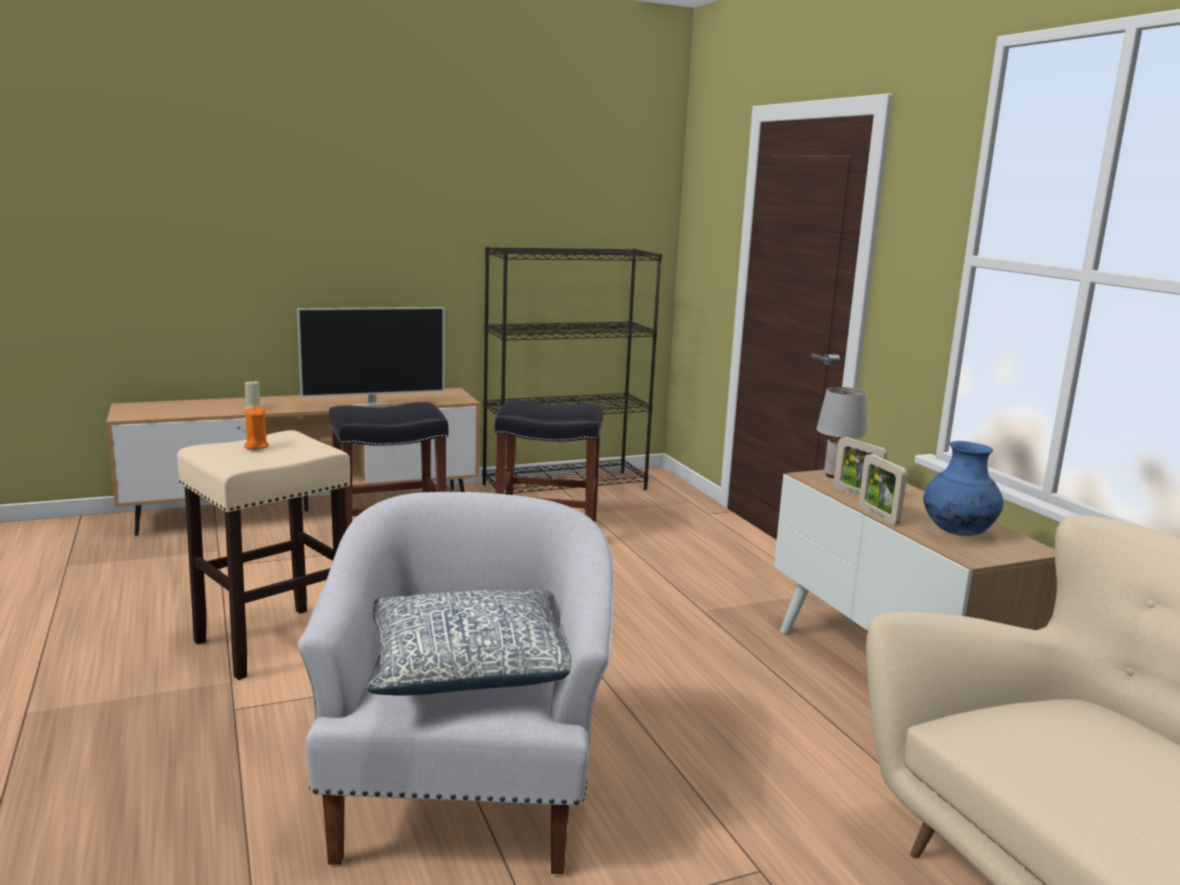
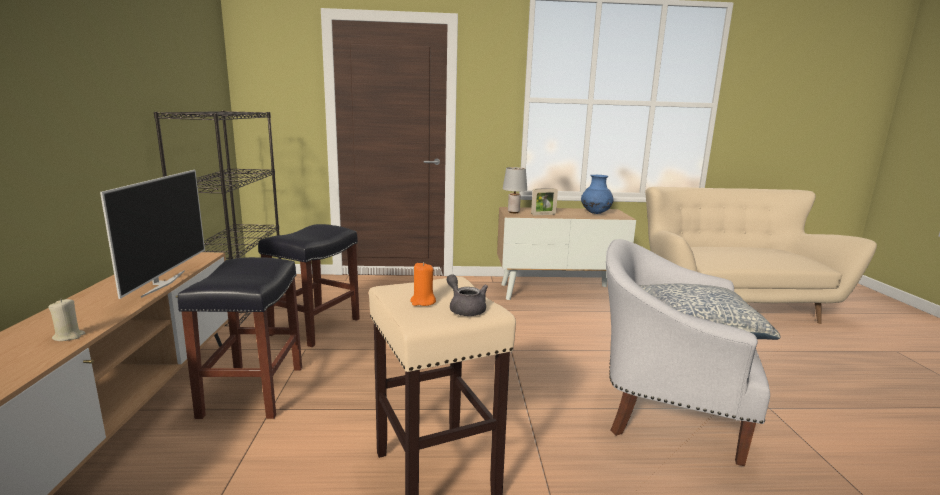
camera: 70 degrees left, 0 degrees up
(235, 458) = (465, 309): none -> grey teapot
(878, 516) = (574, 217): picture frame -> none

